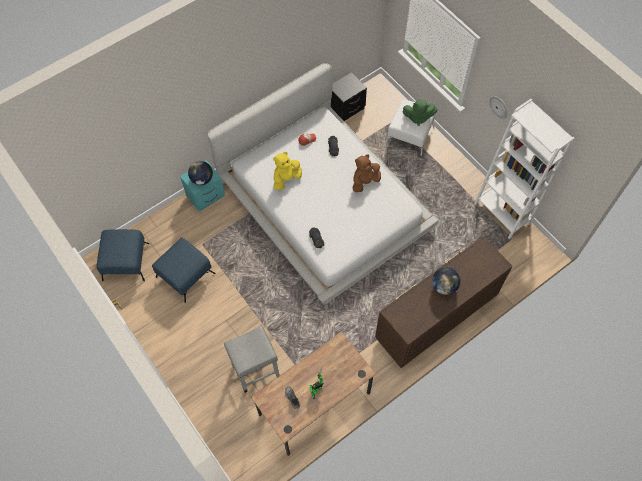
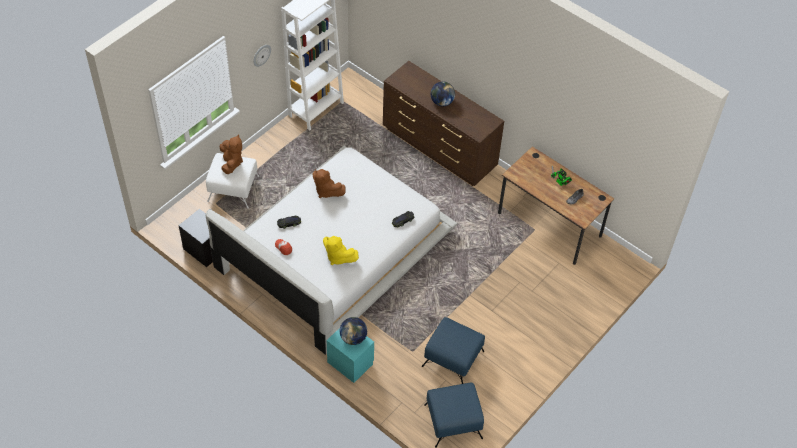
camera: 105 degrees left, 10 degrees down
(256, 370) = (534, 274): grey stool -> none
(418, 117) = (231, 163): green plush toy -> brown plush toy

